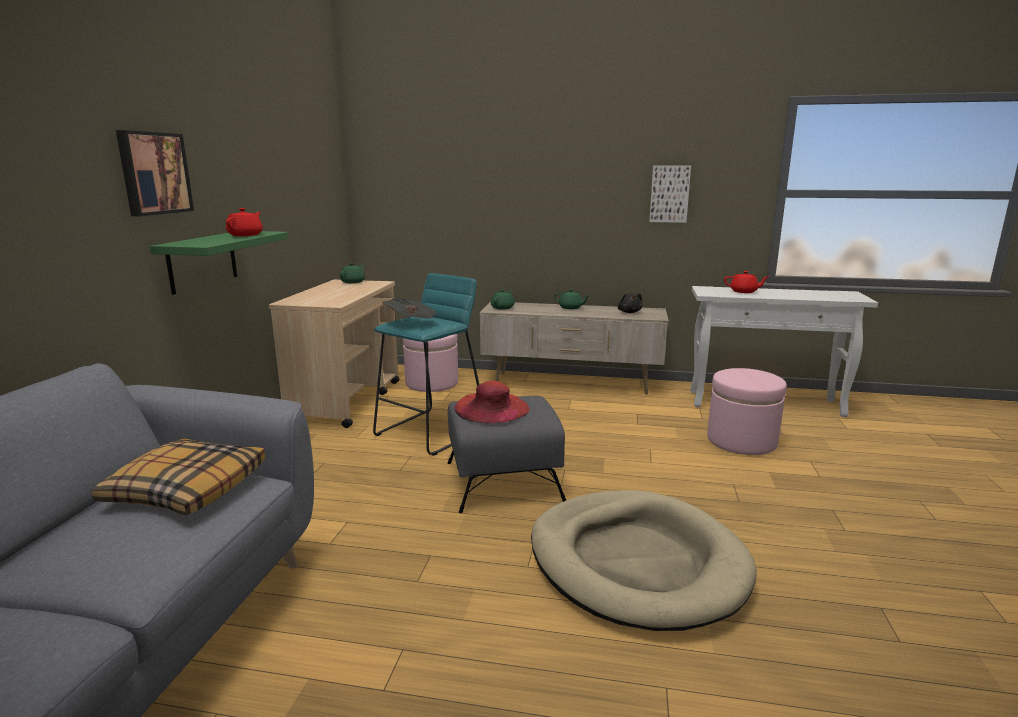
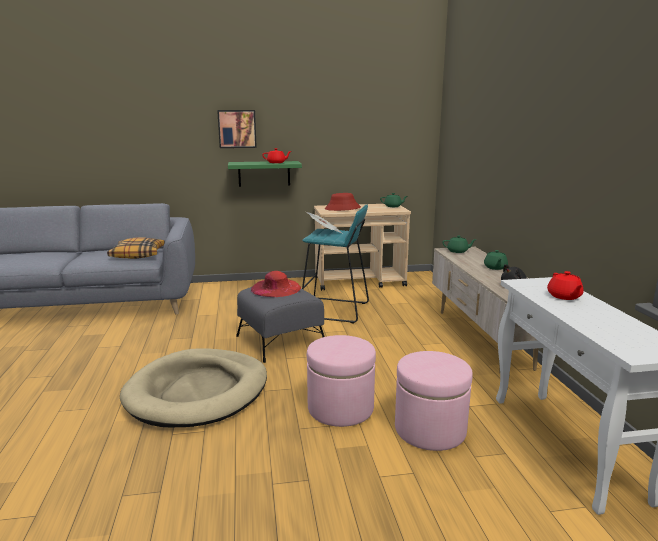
camera: 70 degrees right, 0 degrees up
(323, 297) = (342, 208): none -> red hat
(432, 383) = (417, 295): pink ottoman -> pink ottoman (340, 408)
(669, 194) = (582, 168): picture -> none

